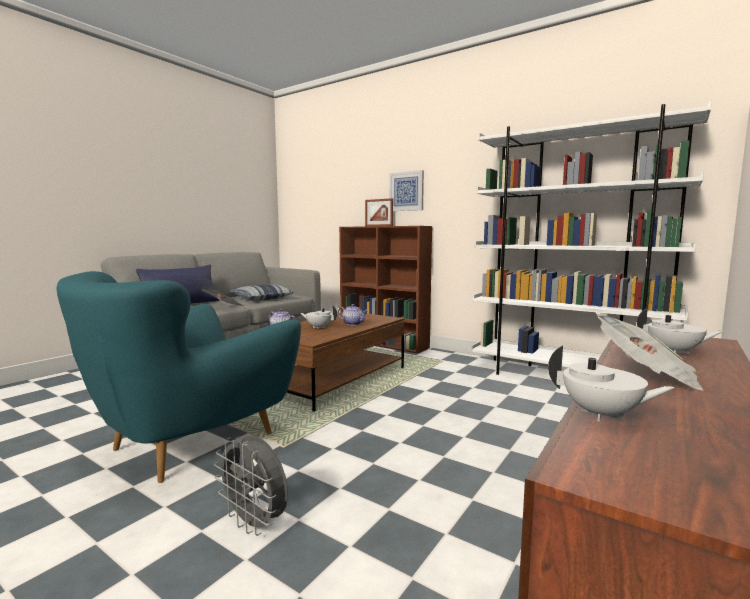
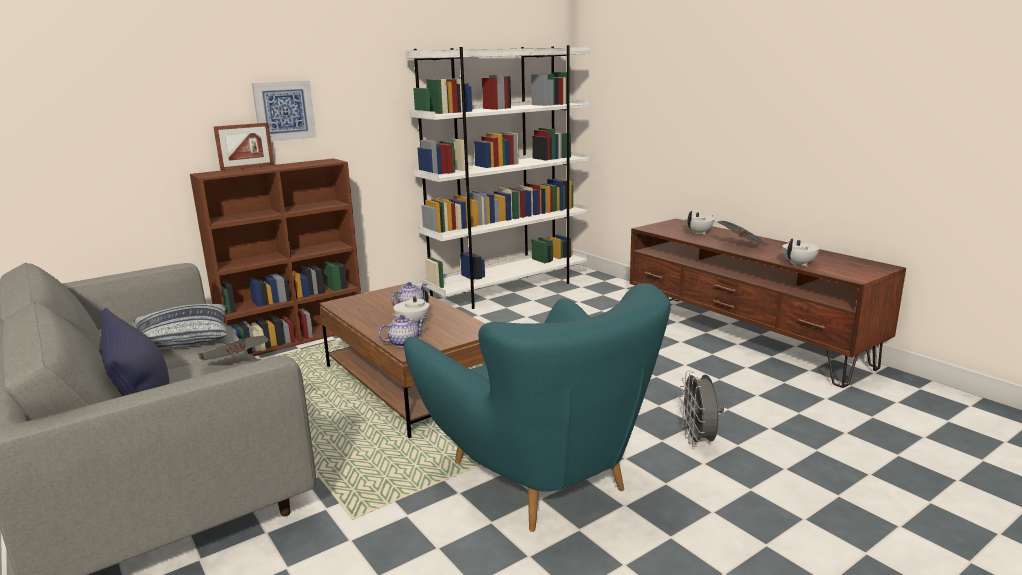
camera: 70 degrees left, 10 degrees up
(255, 523) = (698, 441): grey fan -> grey fan turned 120 degrees clockwise

